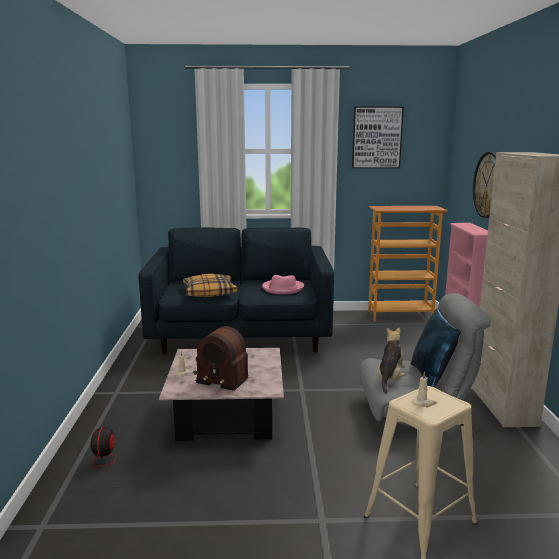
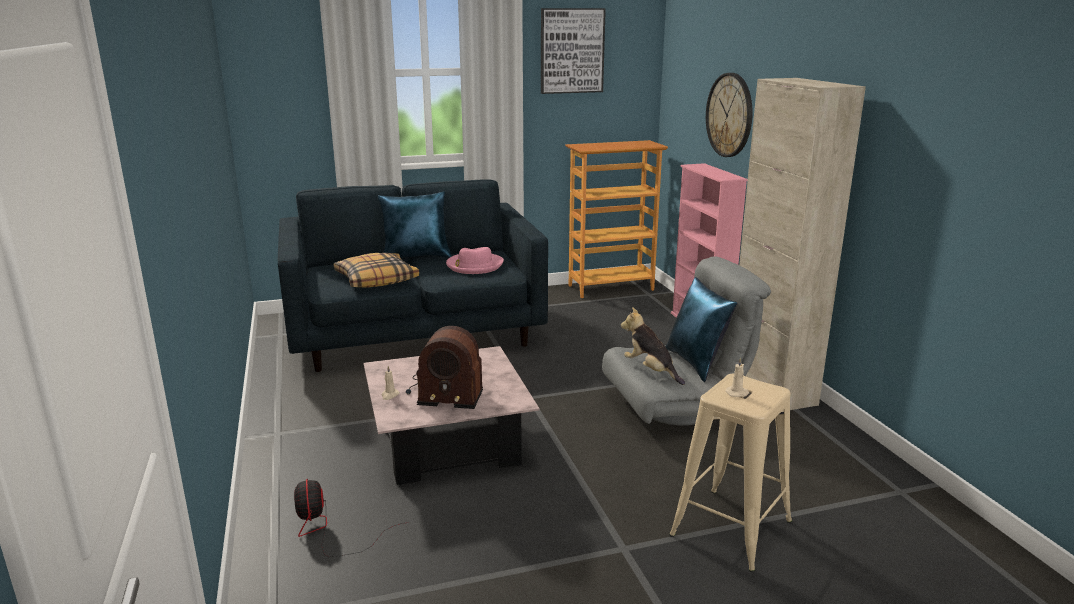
camera: 15 degrees left, 5 degrees up
(246, 280) = (416, 258): none -> blue pillow
(390, 379) = (651, 370): plush toy -> plush toy turned 45 degrees counterclockwise

